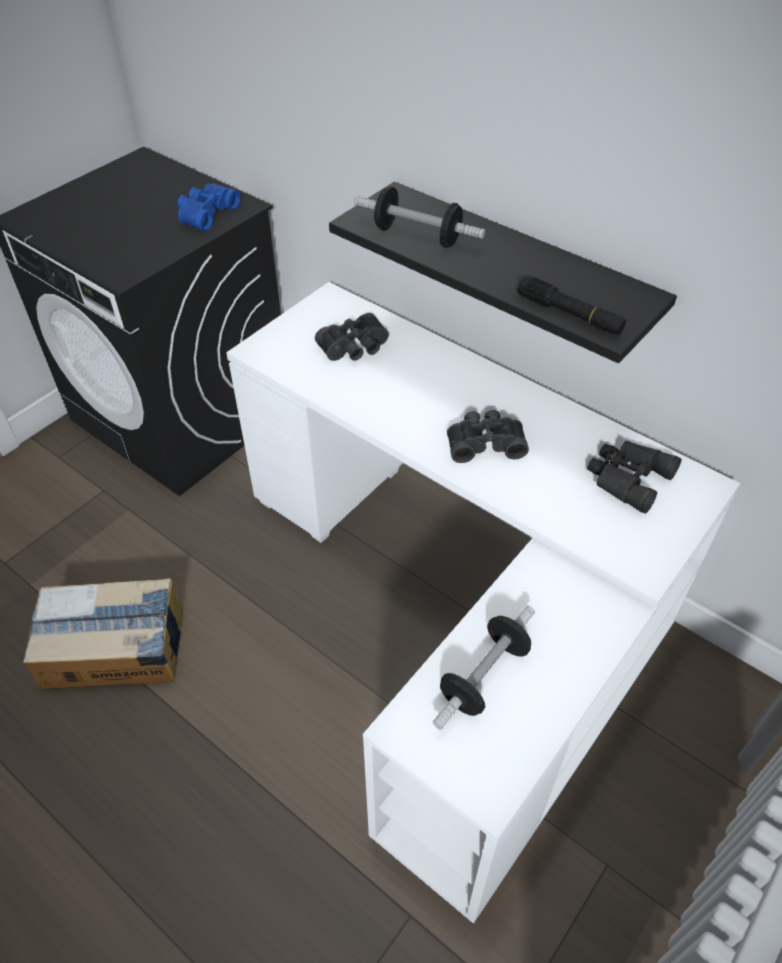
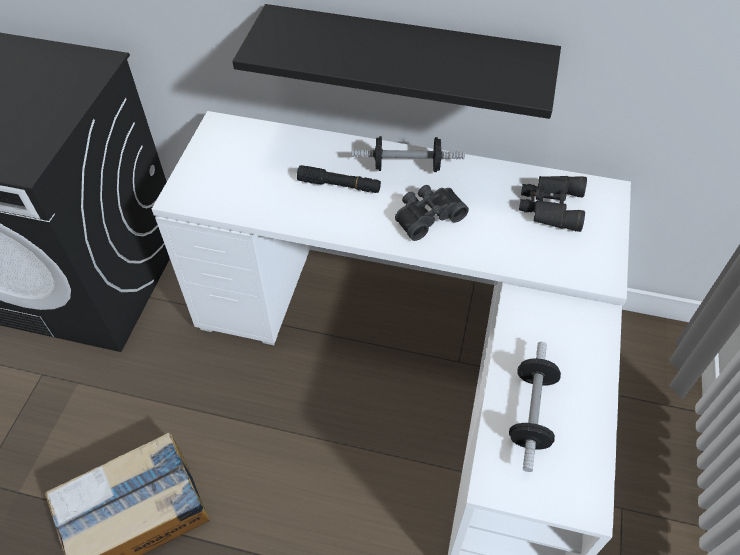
camera: 25 degrees left, 5 degrees up
(206, 214) = (68, 79): blue binoculars -> none
(355, 348) = (269, 167): black binoculars -> none
(417, 236) = (321, 51): dumbbell -> dumbbell (407, 166)
(569, 314) = (492, 88): black flashlight -> black flashlight (339, 185)

